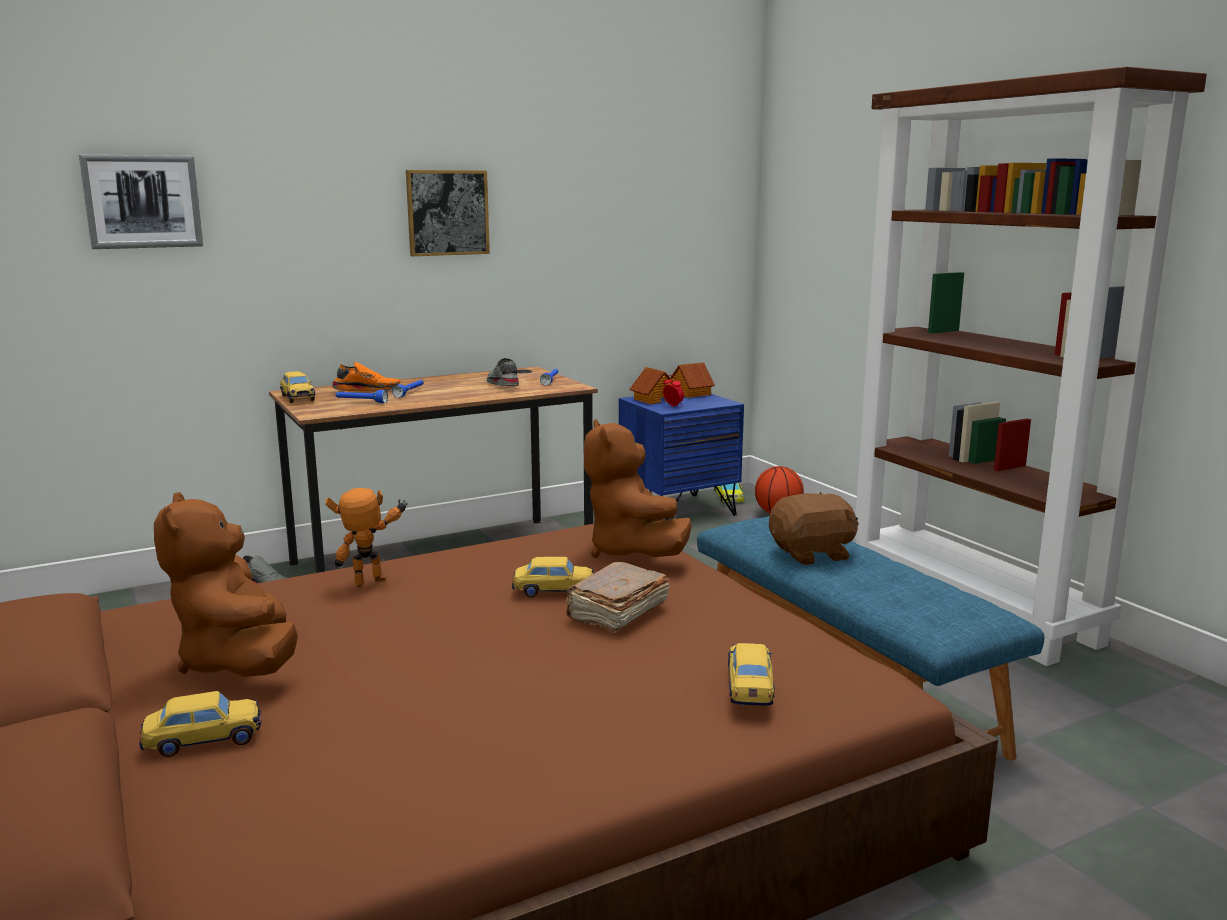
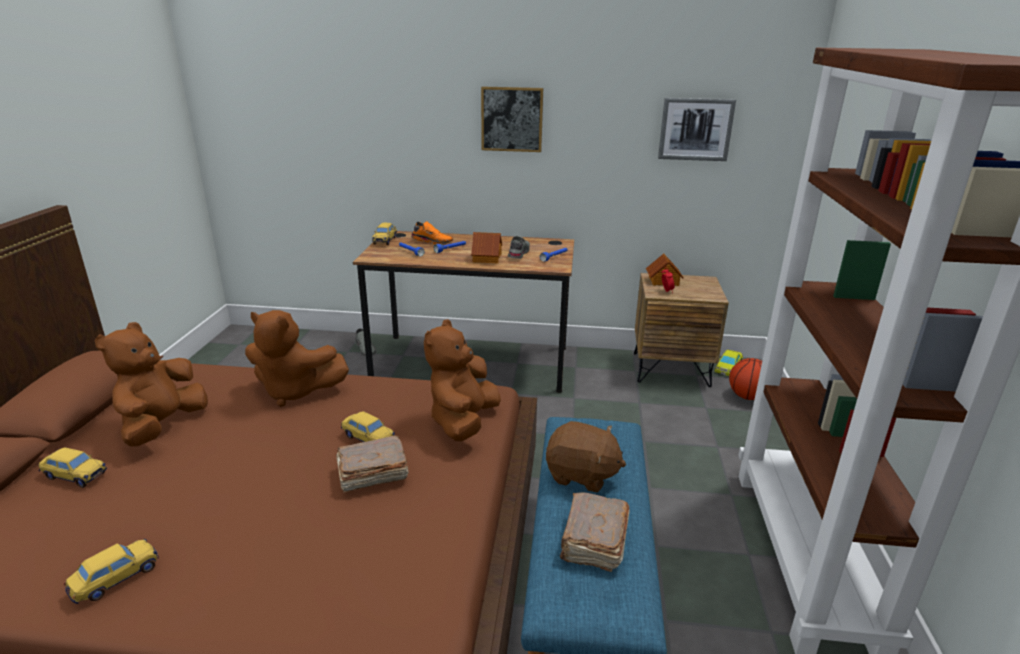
camera: 35 degrees right, 10 degrees up
(142, 201) = (313, 104): picture -> picture (695, 129)
(372, 584) = (295, 391): toy robot -> brown plush toy
(678, 511) = (671, 369): blue nightstand -> brown nightstand
(690, 393) = (701, 280): toy house -> toy house (486, 258)
(750, 689) = (330, 589): toy car -> toy car (116, 579)
(900, 588) = (593, 542): none -> brown book

